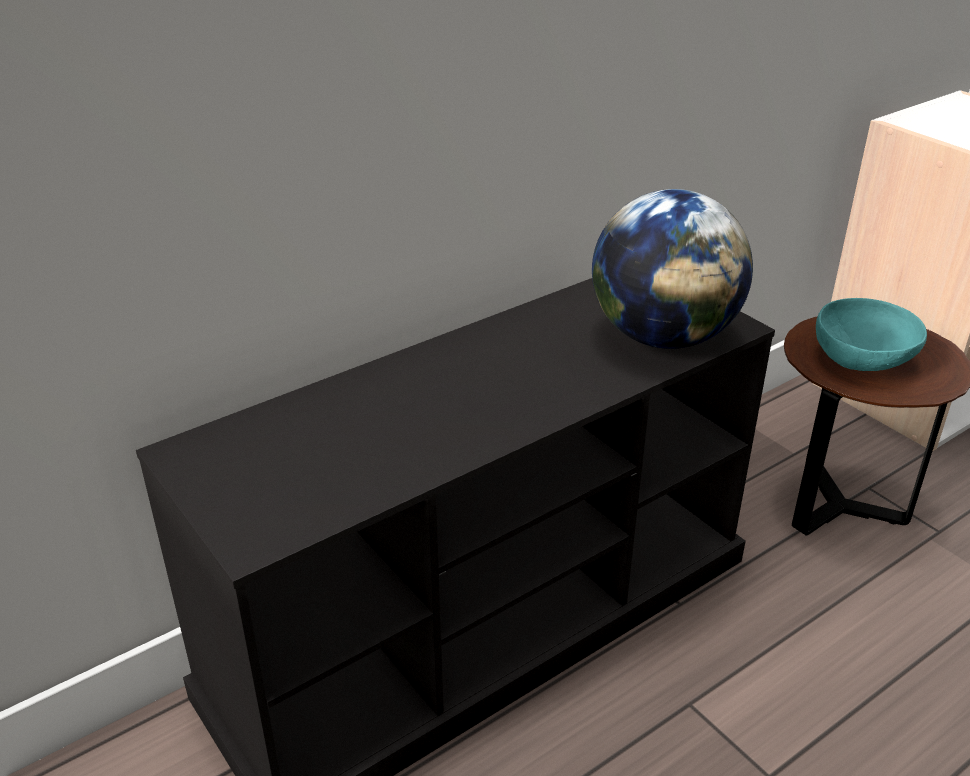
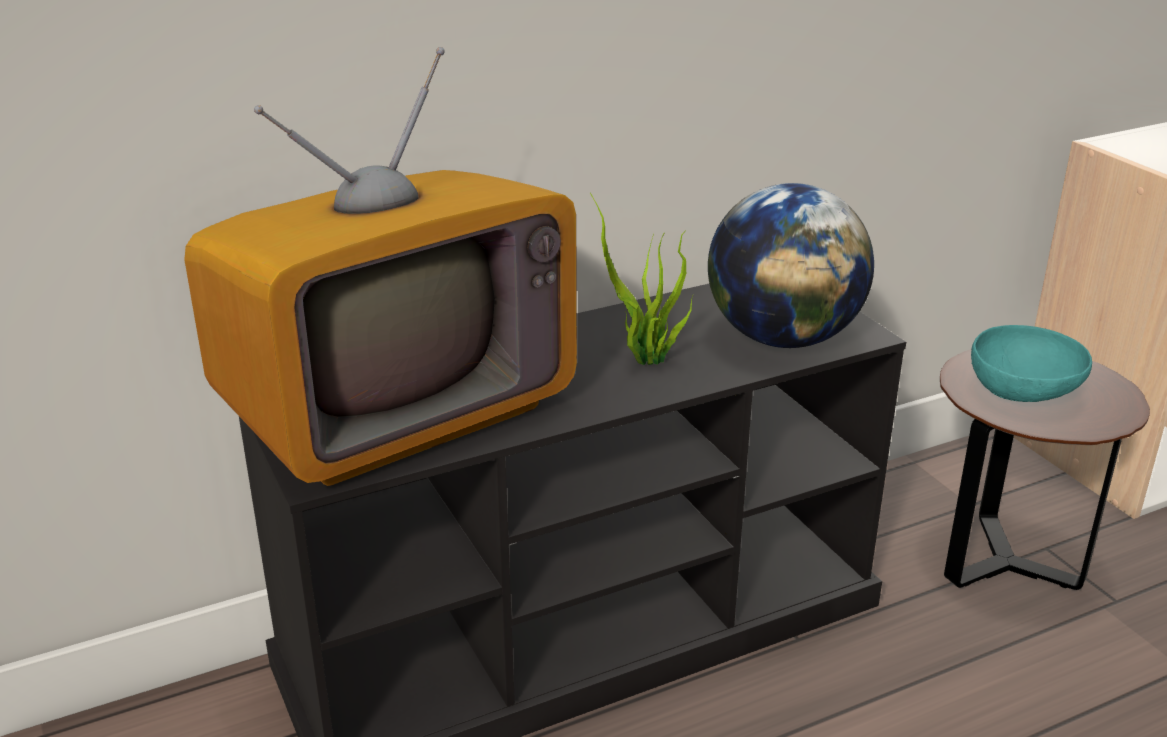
camera: 10 degrees right, 5 degrees down
(310, 453) = (394, 408): none -> television
(542, 373) = (645, 360): none -> potted plant

